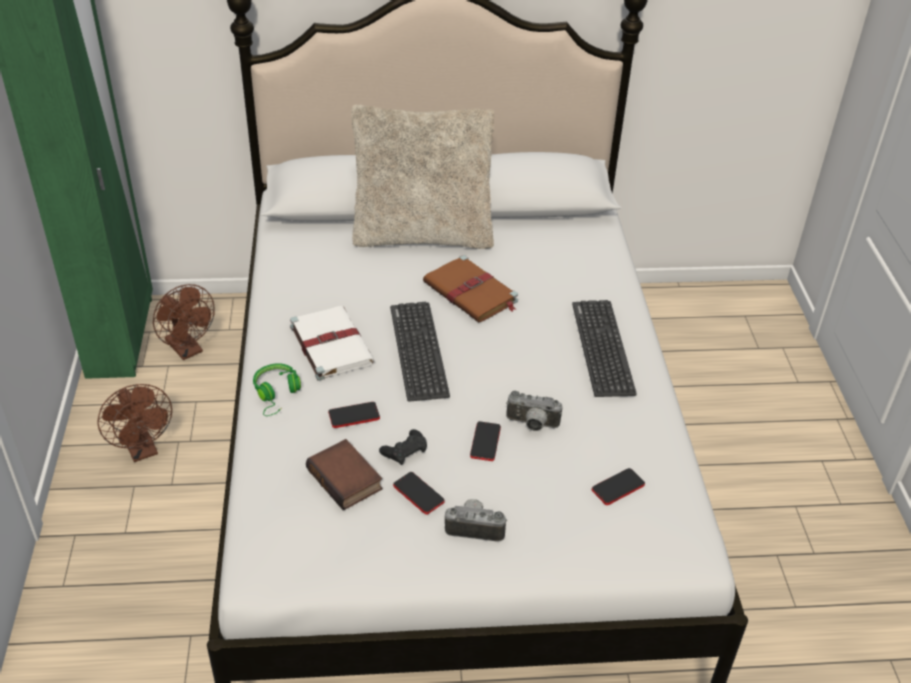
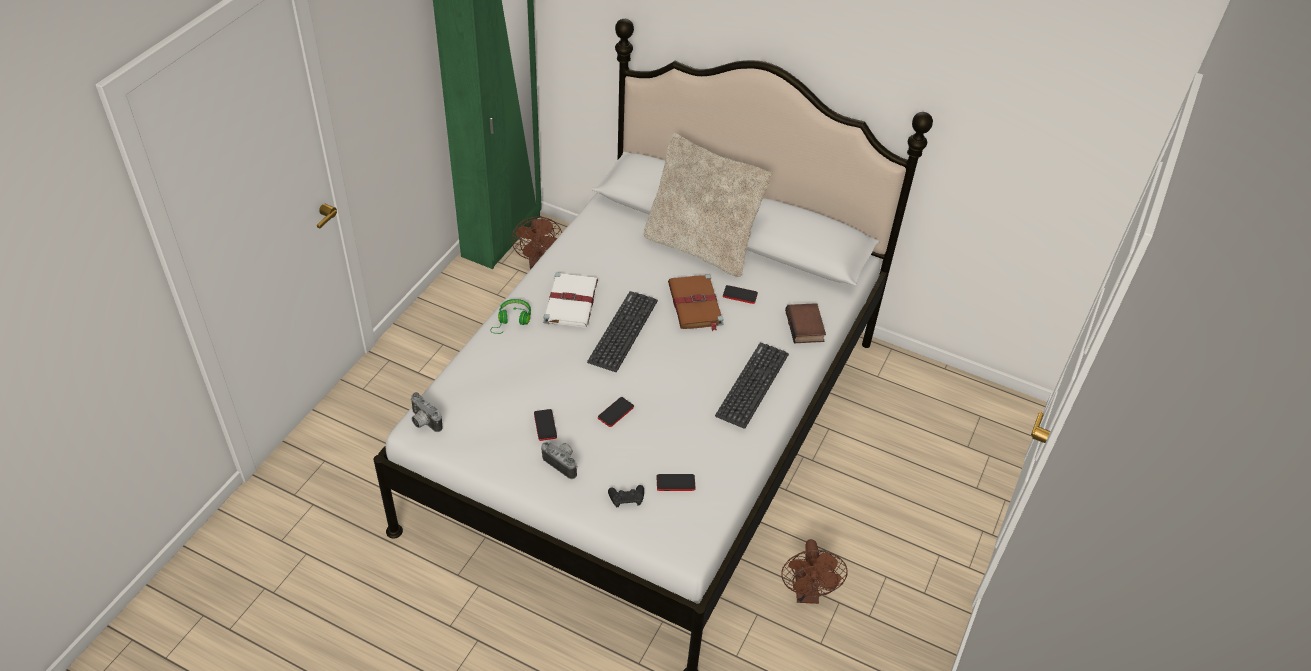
camera: 30 degrees right, 5 degrees up
(143, 450) = (464, 322): brown fan -> brown fan (807, 593)
(347, 479) = (509, 395): book -> book (806, 327)
(354, 416) = (546, 357): phone -> phone (740, 295)
(405, 451) = (558, 394): black game controller -> black game controller (626, 498)
(531, 425) = (655, 415): camera -> camera (423, 422)

